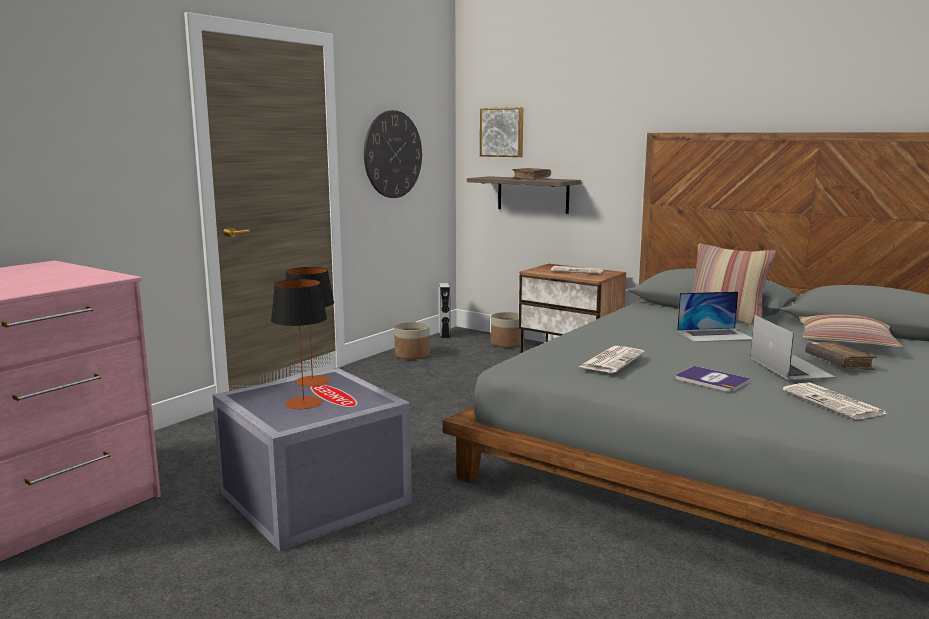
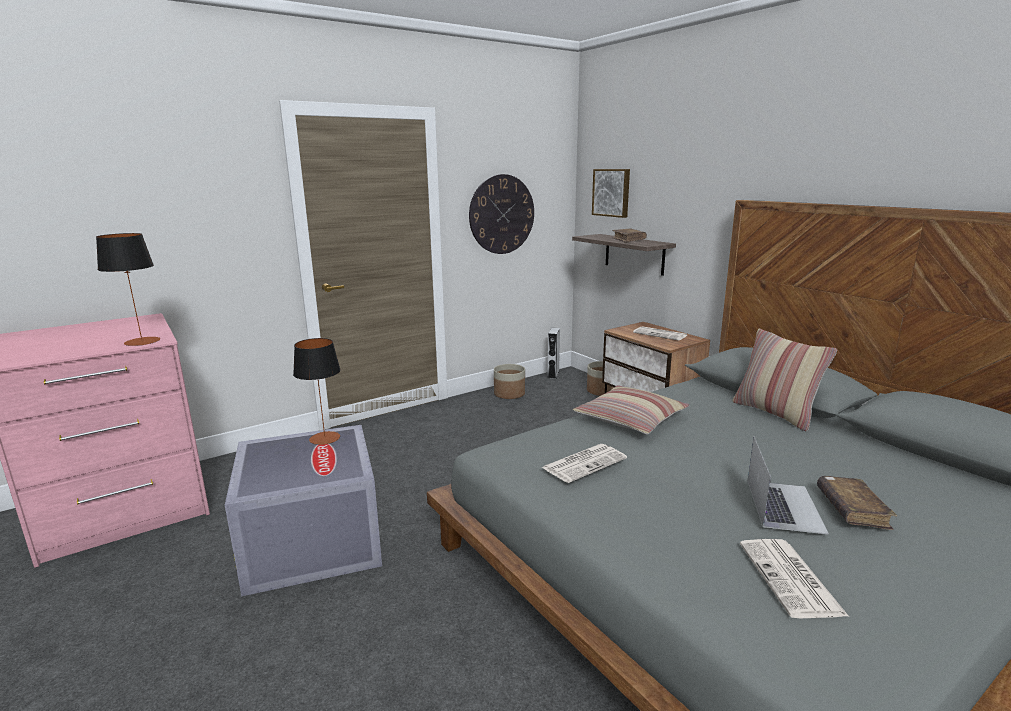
camera: 20 degrees right, 5 degrees up
(303, 403) = (291, 464): table lamp -> table lamp (142, 341)
(711, 380) = (671, 510): book -> none
(715, 335) = (738, 439): laptop -> none
(845, 344) = (893, 475): pillow -> pillow (630, 420)

